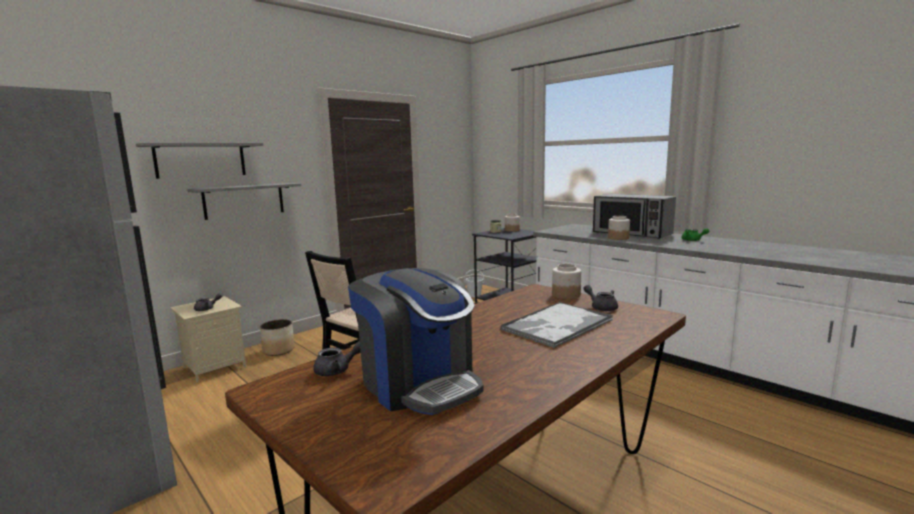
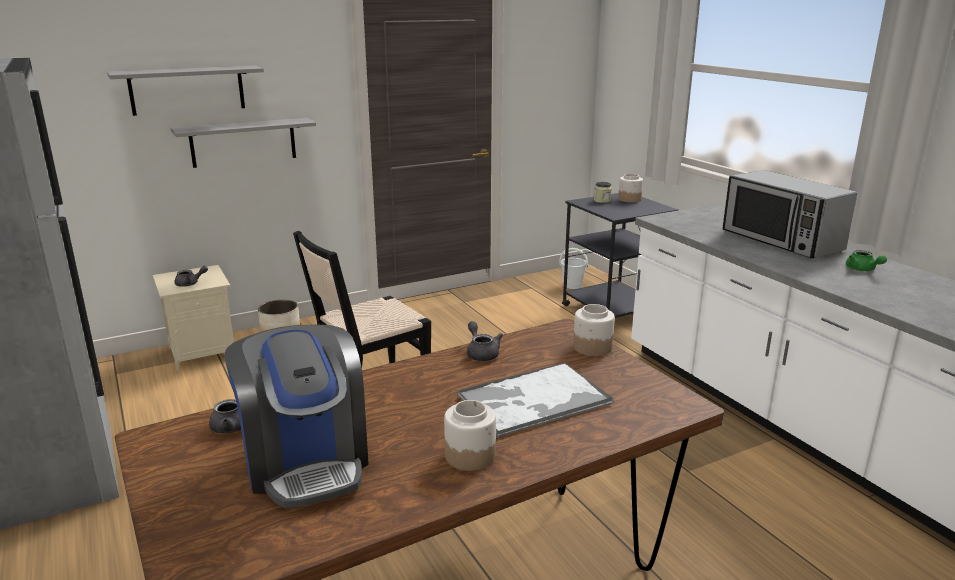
camera: 15 degrees right, 10 degrees up
(601, 307) = (619, 378): grey teapot -> grey teapot (481, 353)
(618, 238) = (748, 249): jar -> jar (470, 455)

